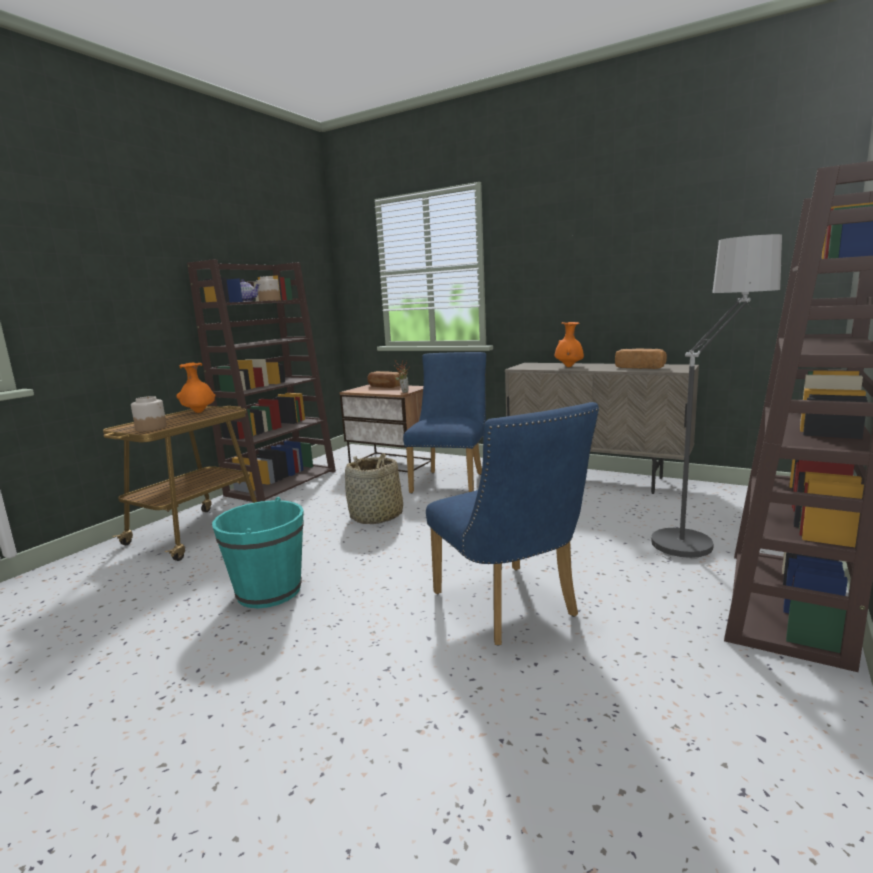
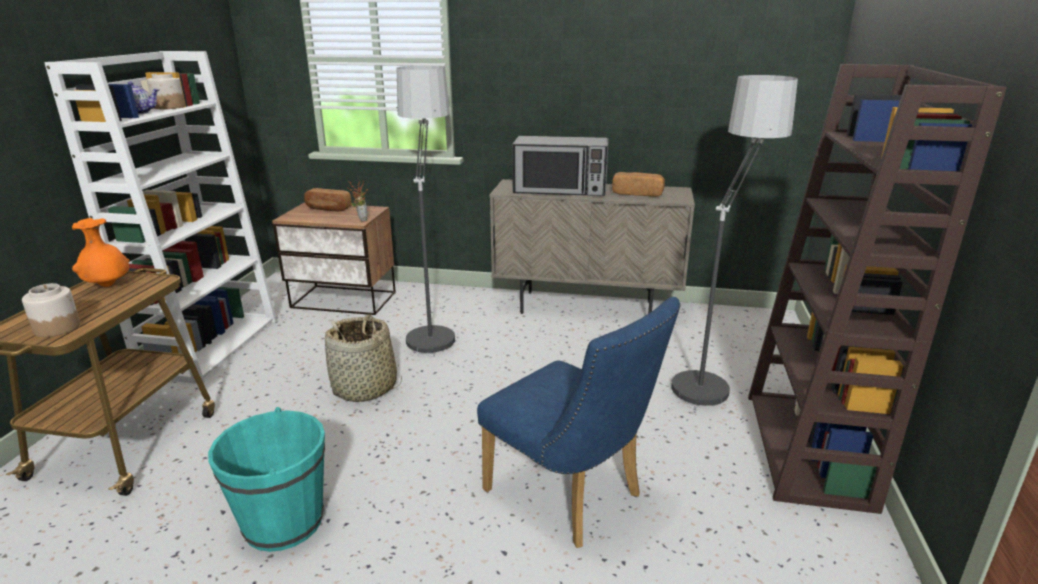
camera: 20 degrees left, 10 degrees up
(282, 482) = (211, 345): brown bookcase -> white bookcase
(451, 481) = (431, 324): blue chair -> floor lamp
(569, 367) = (560, 190): orange vase -> microwave

